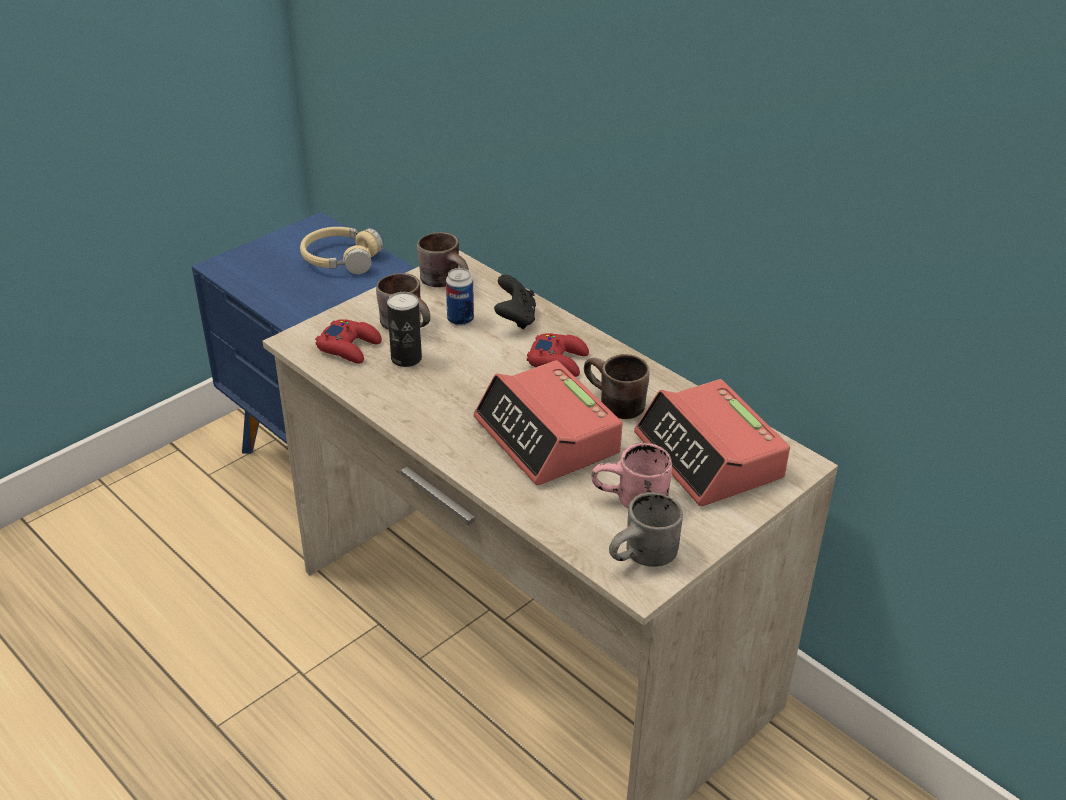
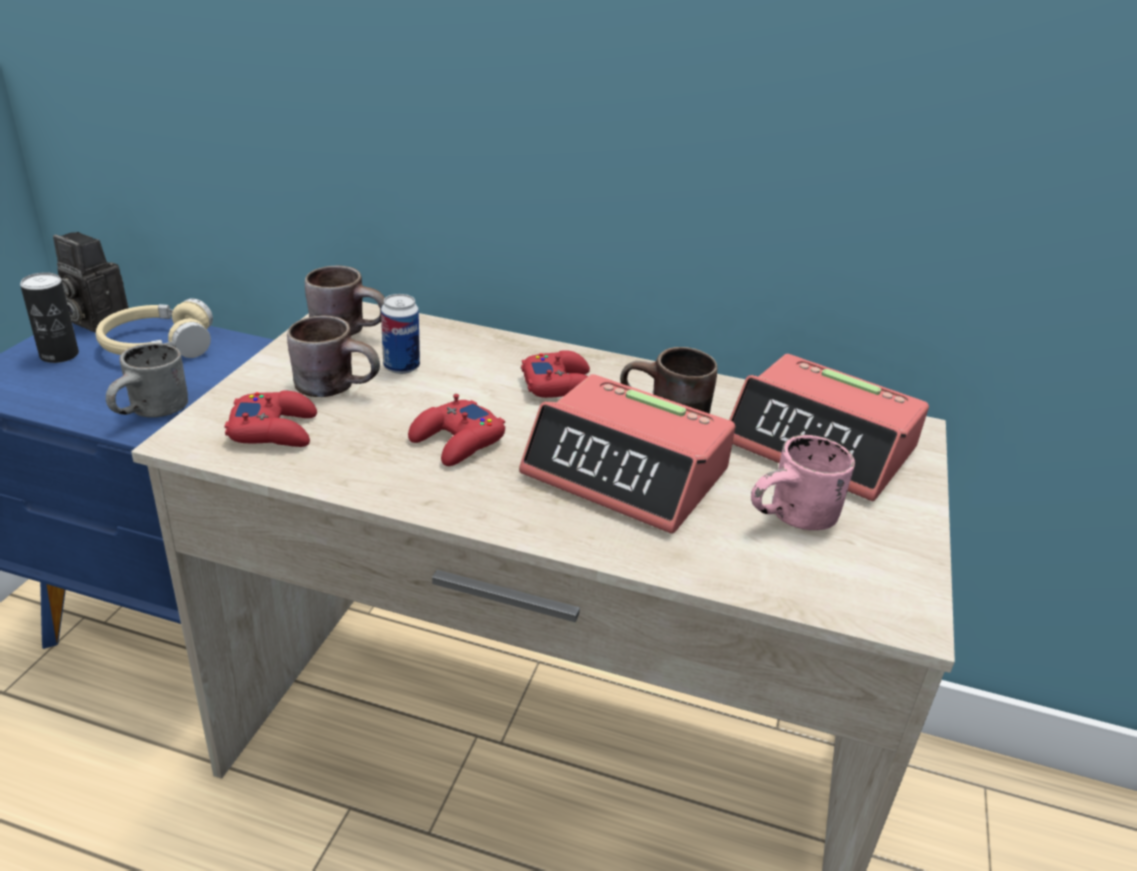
camera: 30 degrees left, 5 degrees down
(312, 229) = (95, 320): none -> camera
(406, 358) = (366, 425): can -> can (59, 355)
(454, 385) = (457, 441): none -> red game controller
(515, 319) = (469, 352): black game controller -> none
(646, 559) = (880, 583): grey mug -> grey mug (155, 413)

